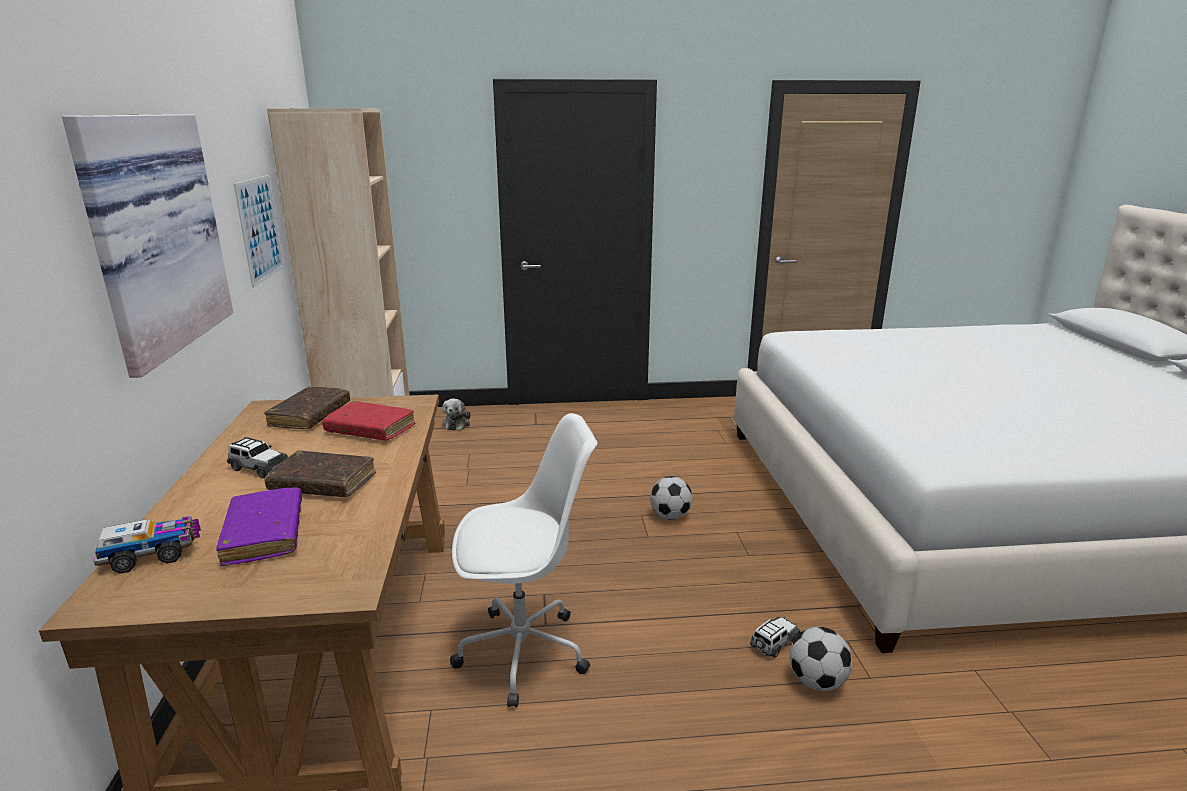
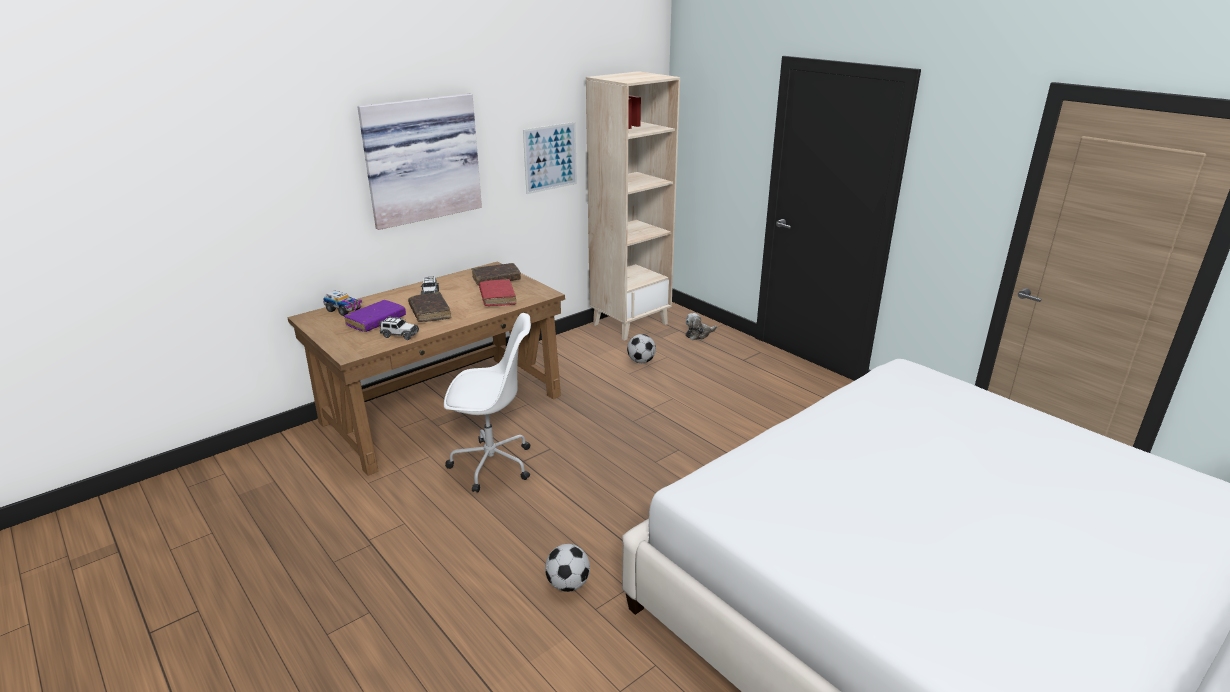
camera: 55 degrees right, 5 degrees up
(525, 652) = (494, 464): white office chair -> white office chair turned 45 degrees counterclockwise
(670, 516) = (693, 461): football -> football (640, 361)
(774, 643) = (590, 554): toy car -> toy car (399, 335)

